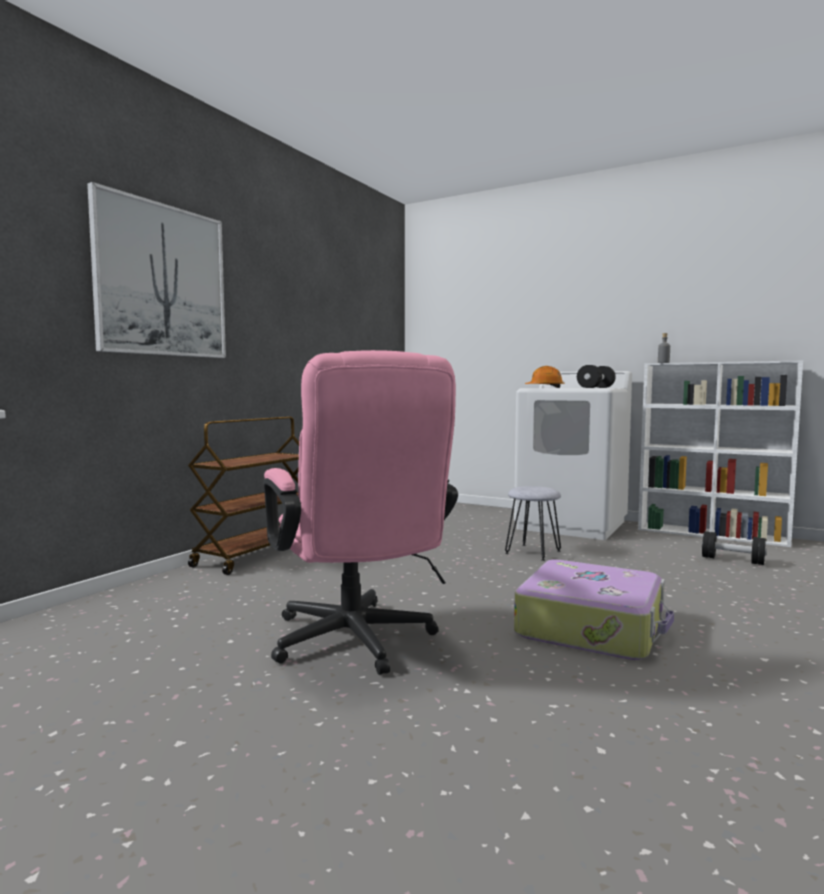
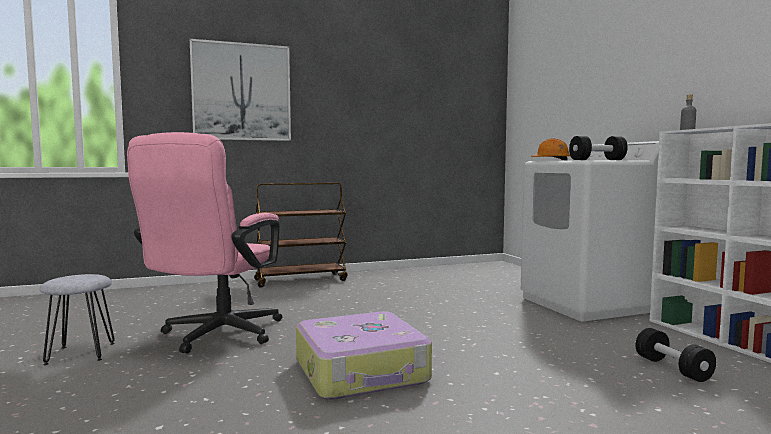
camera: 40 degrees right, 0 degrees up
(533, 552) = (481, 316): grey stool -> grey stool (80, 353)

